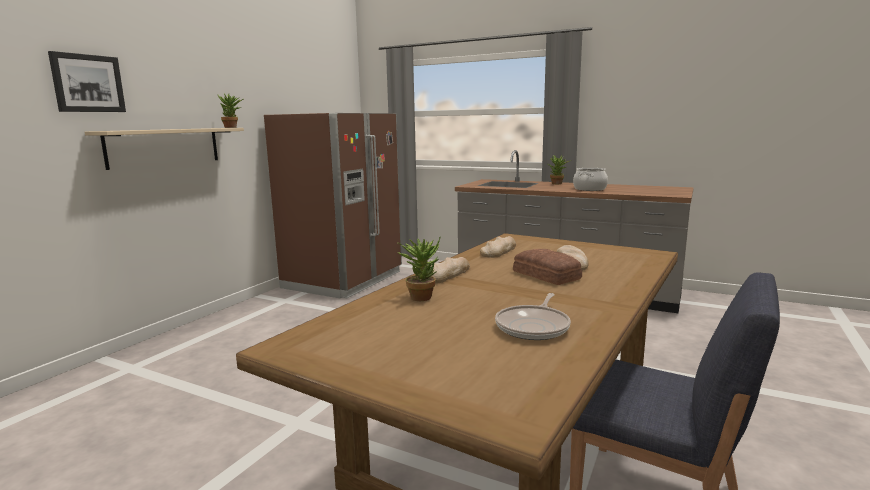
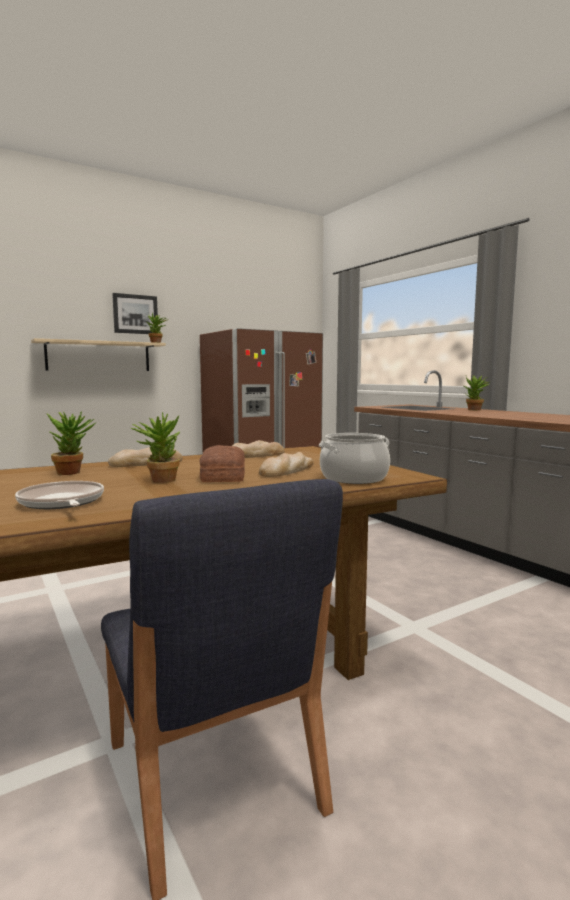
camera: 30 degrees right, 5 degrees down
(88, 83) = (38, 304): picture -> picture (135, 314)
(520, 289) = (159, 480): none -> potted plant
(534, 327) = (62, 503): frying pan -> frying pan turned 90 degrees clockwise
(590, 189) = (492, 414): cooking pot -> cooking pot (354, 478)

